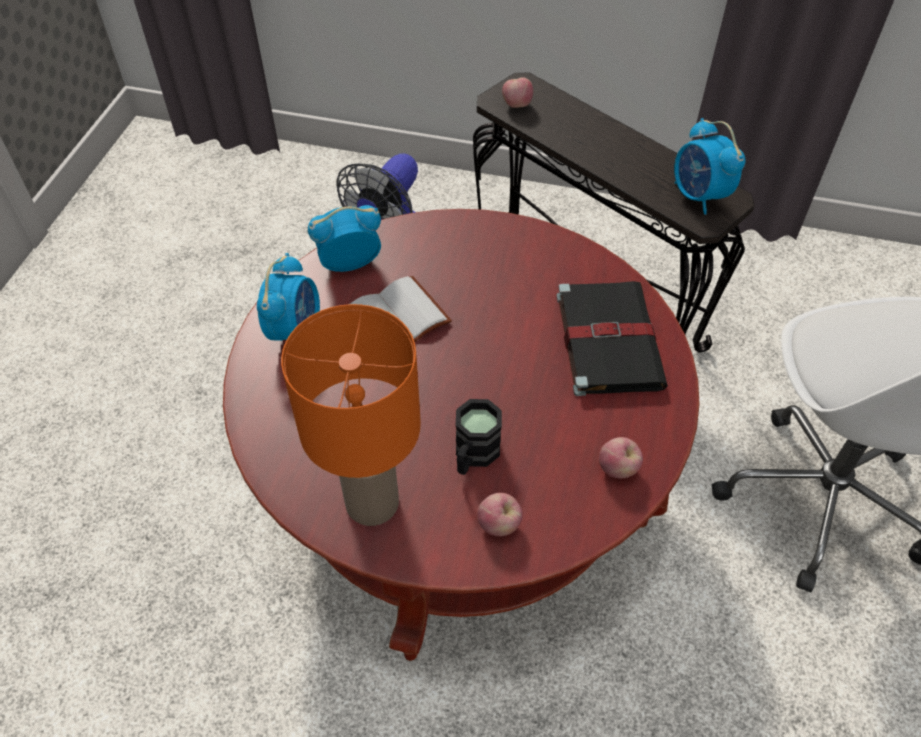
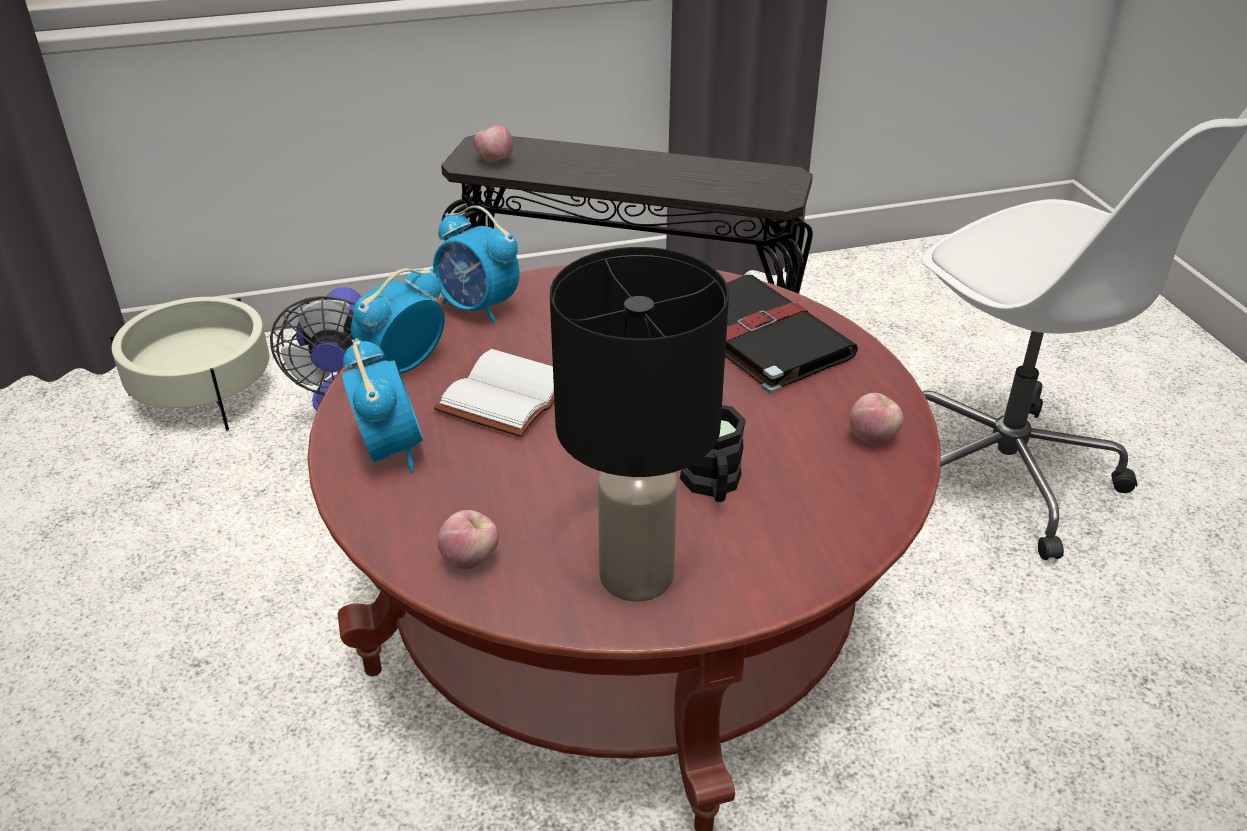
camera: 30 degrees left, 15 degrees down
(309, 191) = (204, 392): none -> beige planter
(373, 503) = (638, 576): orange table lamp -> black table lamp
(499, 525) = (799, 535): apple -> apple (470, 560)
(699, 196) = (754, 182): alarm clock -> alarm clock (478, 308)

